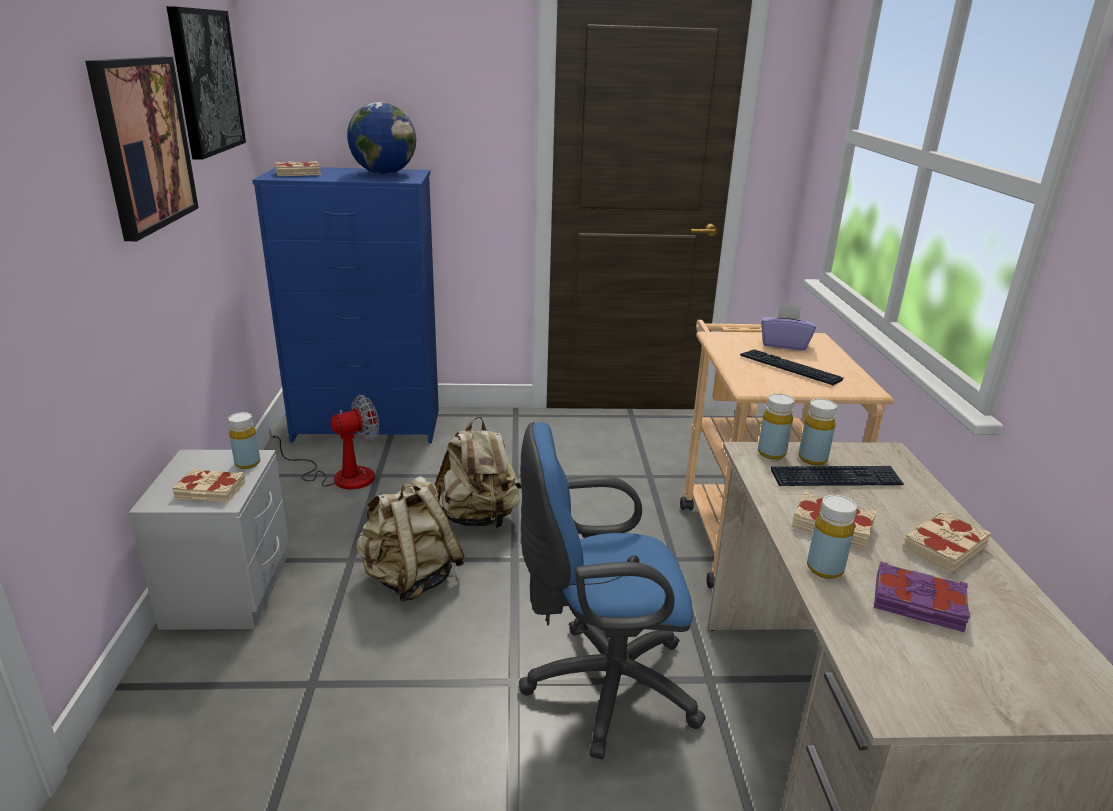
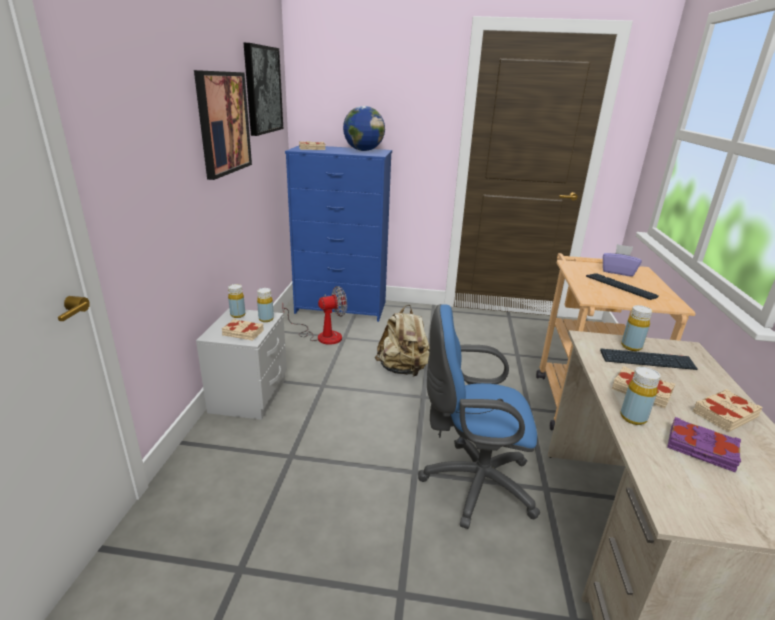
camera: 10 degrees right, 0 degrees up
(410, 578) = (357, 401): beige backpack -> none
(771, 453) = (602, 340): yellow bottle -> yellow bottle (238, 315)

